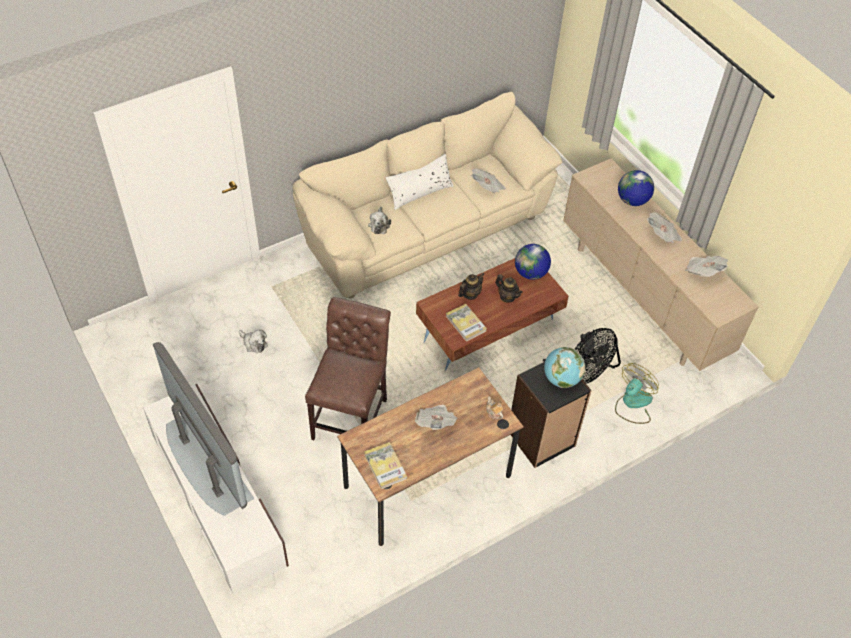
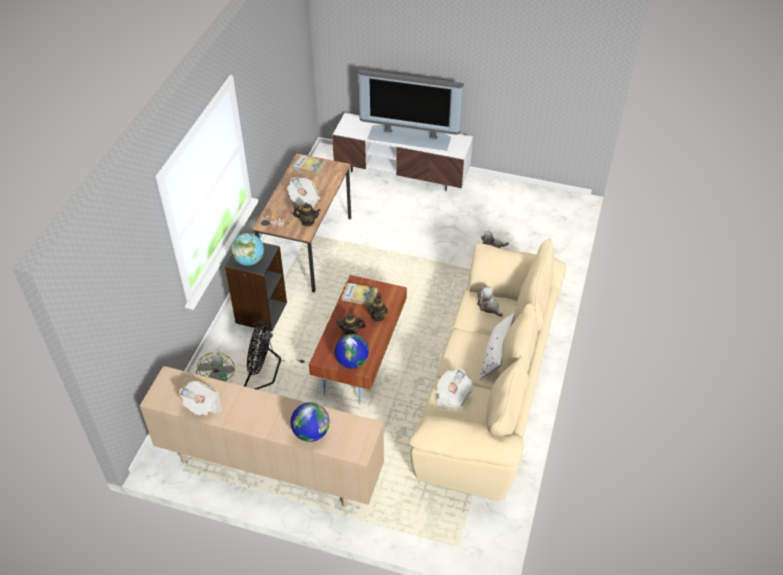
camera: 140 degrees right, 5 degrees down
(352, 415) = (388, 250): brown chair -> none
(459, 391) = (307, 222): none -> teapot
(662, 235) = (260, 416): newspaper -> none

